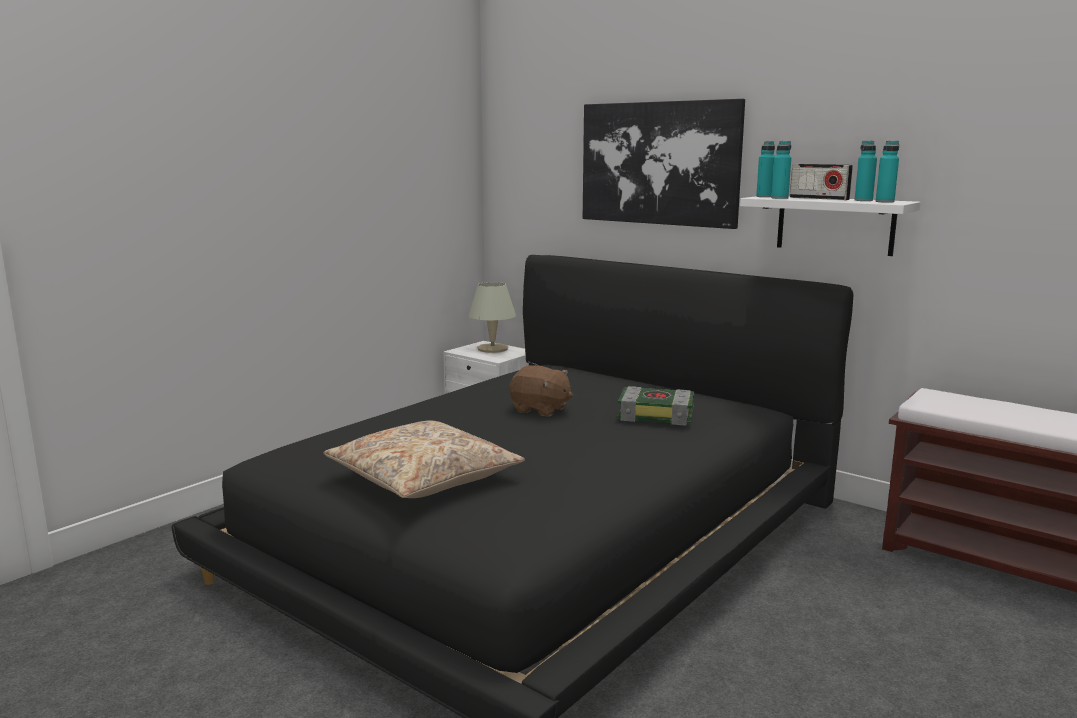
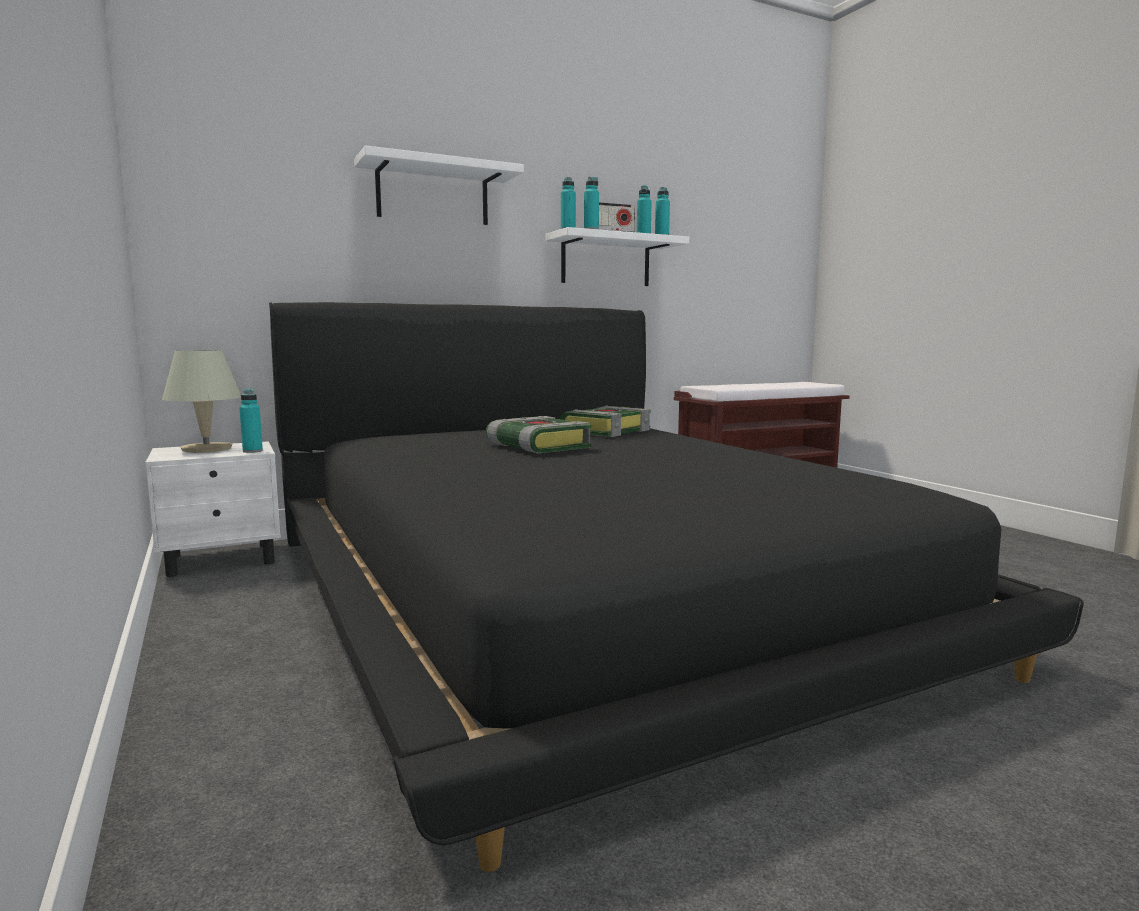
camera: 65 degrees left, 5 degrees down
(424, 477) = (718, 490): beige pillow -> none
(497, 358) = (252, 451): none -> turquoise bottle
(540, 410) = (536, 447): brown plush toy -> book
(659, 163) = (433, 194): picture -> white shelf

